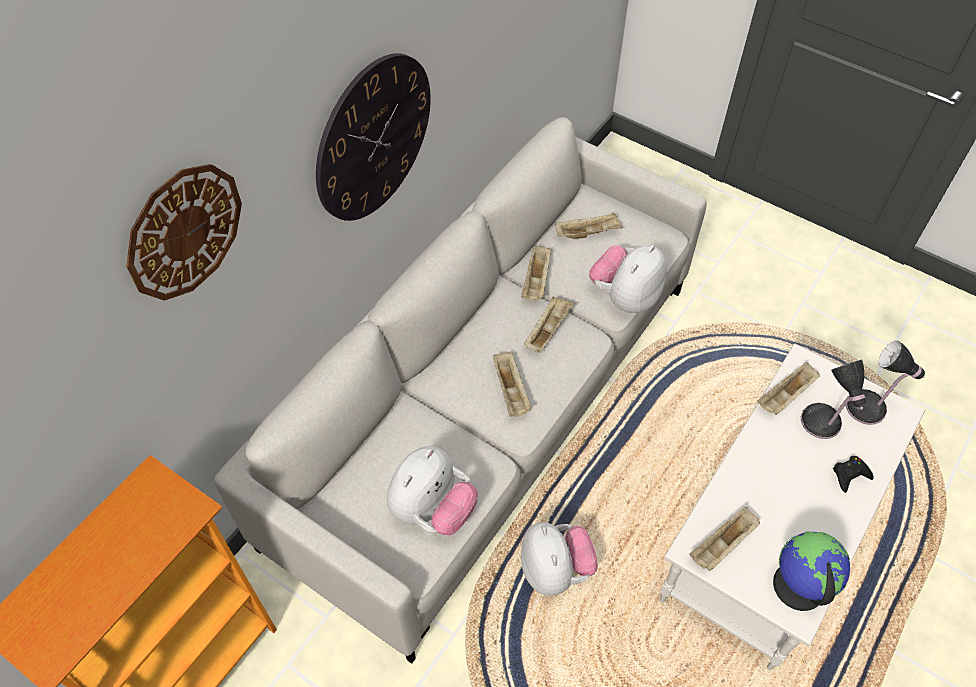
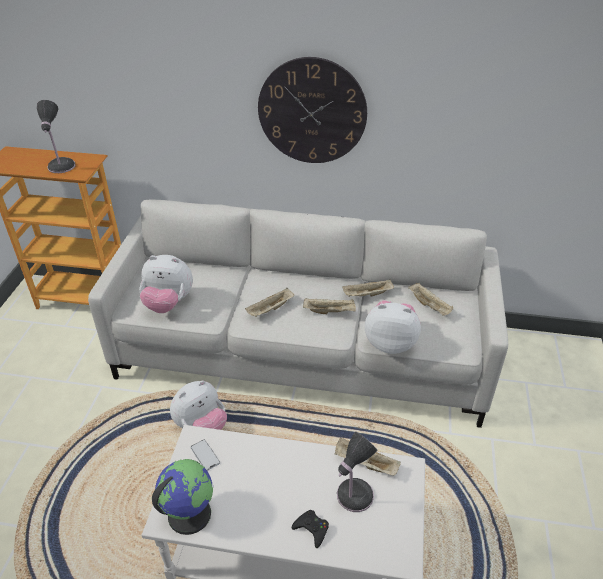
camera: 65 degrees right, 15 degrees down
(184, 232) = (163, 53): wall clock -> none
(722, 545) = (205, 455): beige tray -> phone
(868, 408) = (391, 530): table lamp -> table lamp (61, 167)

